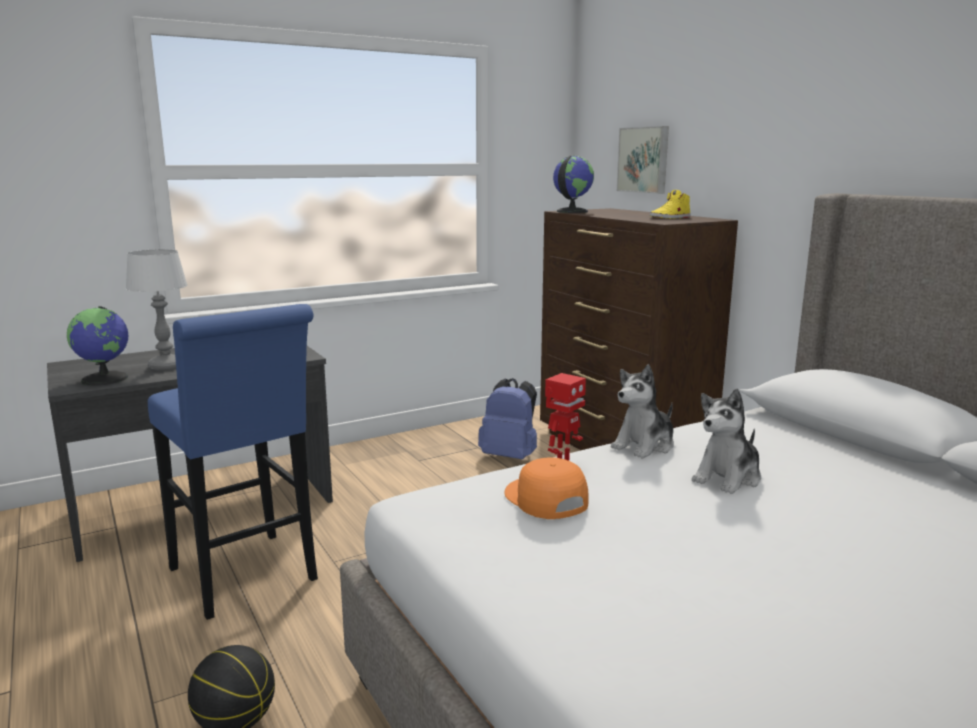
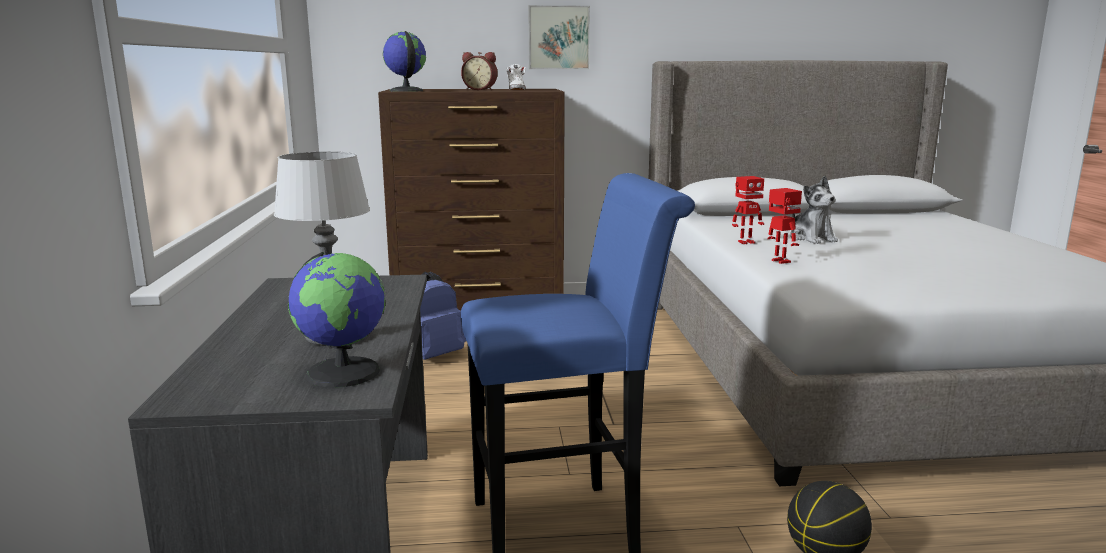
camera: 65 degrees left, 0 degrees up
(544, 499) = (841, 268): orange cap -> none
(637, 215) = (480, 90): none -> alarm clock
(644, 160) = (430, 38): picture -> picture (558, 37)
(644, 445) = (745, 242): plush toy -> toy robot
(670, 218) = (516, 89): yellow shoe -> white shoe

